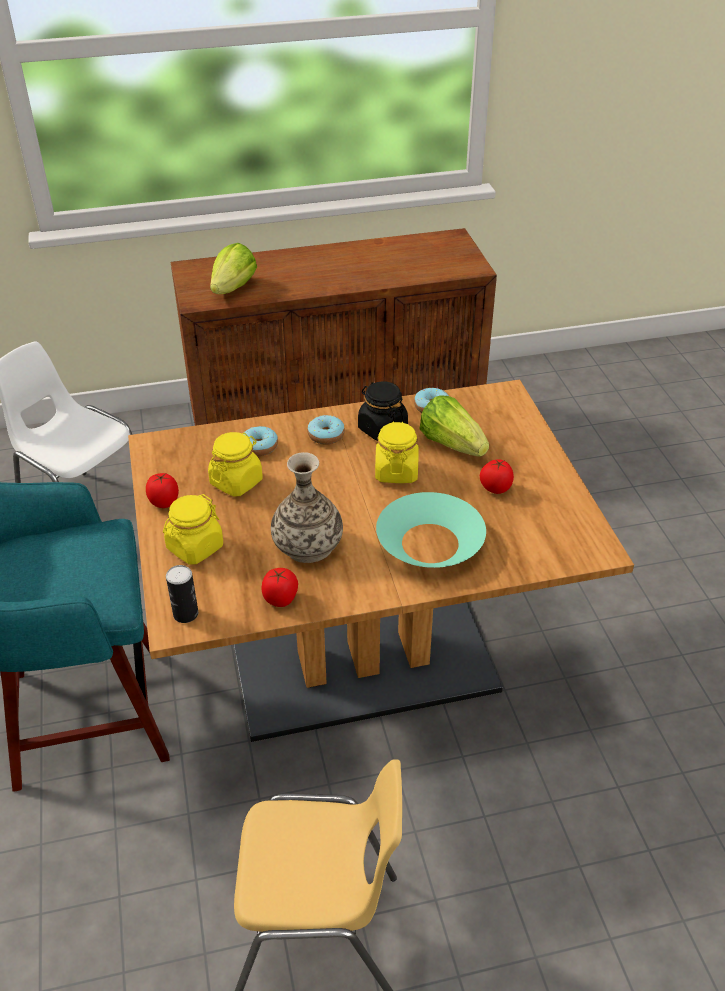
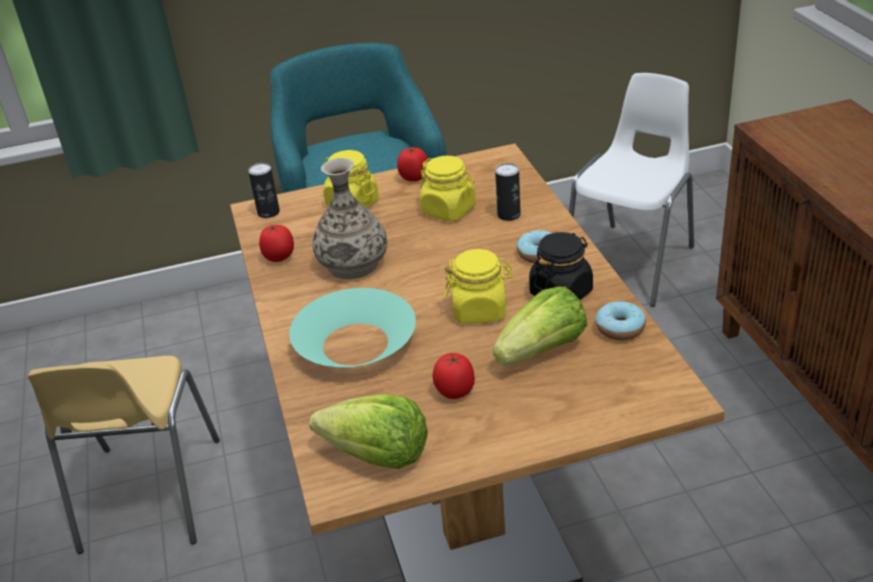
camera: 90 degrees right, 5 degrees down
(233, 288) = (813, 145): lettuce -> lettuce (377, 456)
(259, 447) = (509, 215): donut -> can

